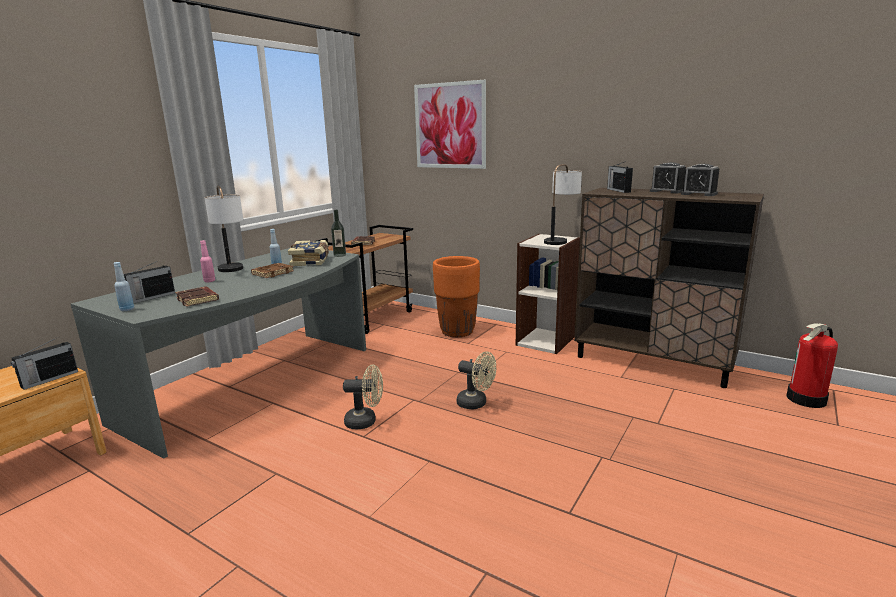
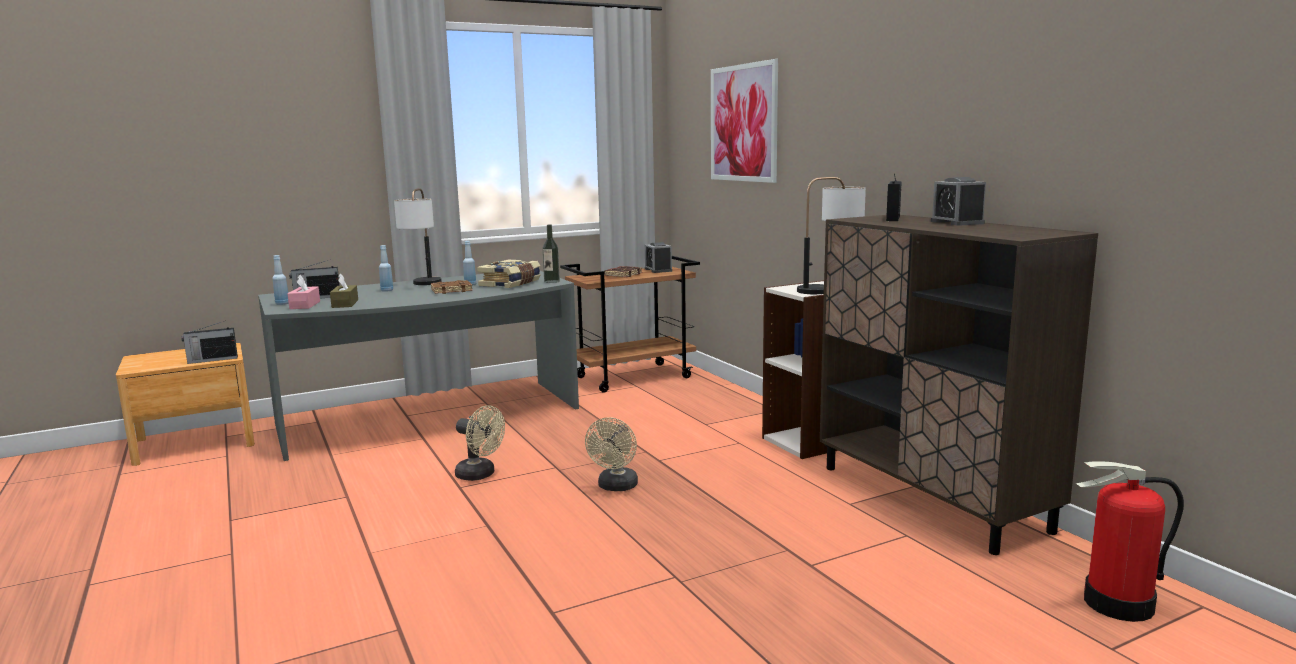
camera: 30 degrees right, 5 degrees down
(157, 307) = (305, 305): none -> pink tissue box
(198, 299) = (345, 304): brown book -> brown tissue box
(209, 281) = (387, 290): pink bottle -> blue bottle
(457, 331) = (712, 409): orange planter -> none
(476, 403) = (616, 487): beige fan -> beige fan turned 45 degrees clockwise
(699, 194) = (984, 228): alarm clock -> alarm clock (658, 270)

